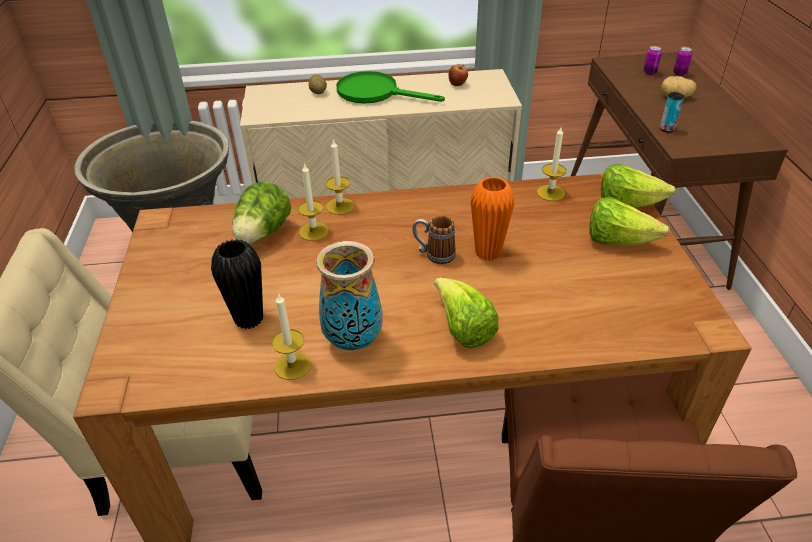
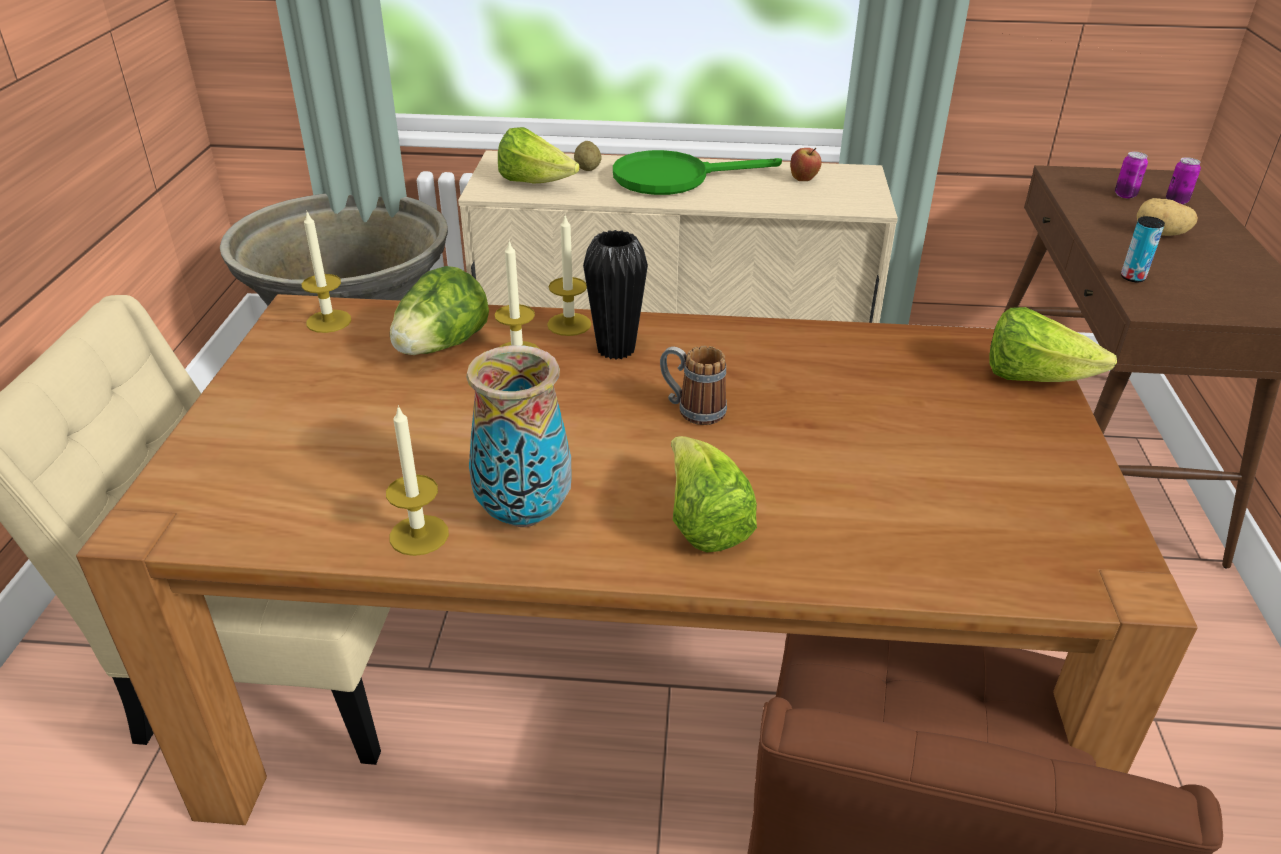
camera: 10 degrees right, 5 degrees down
(249, 319) = (378, 460): black vase -> black vase (616, 349)
(376, 93) = (673, 178): green frying pan -> green frying pan turned 45 degrees counterclockwise
(488, 253) = (779, 418): orange vase -> none
(550, 193) = (909, 346): candle -> candle (328, 321)
(617, 241) = (1001, 429): lettuce -> lettuce (535, 183)

